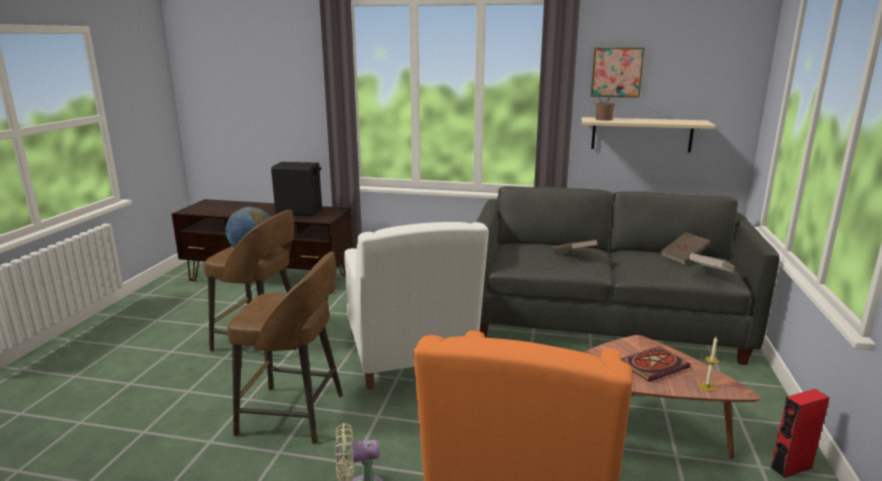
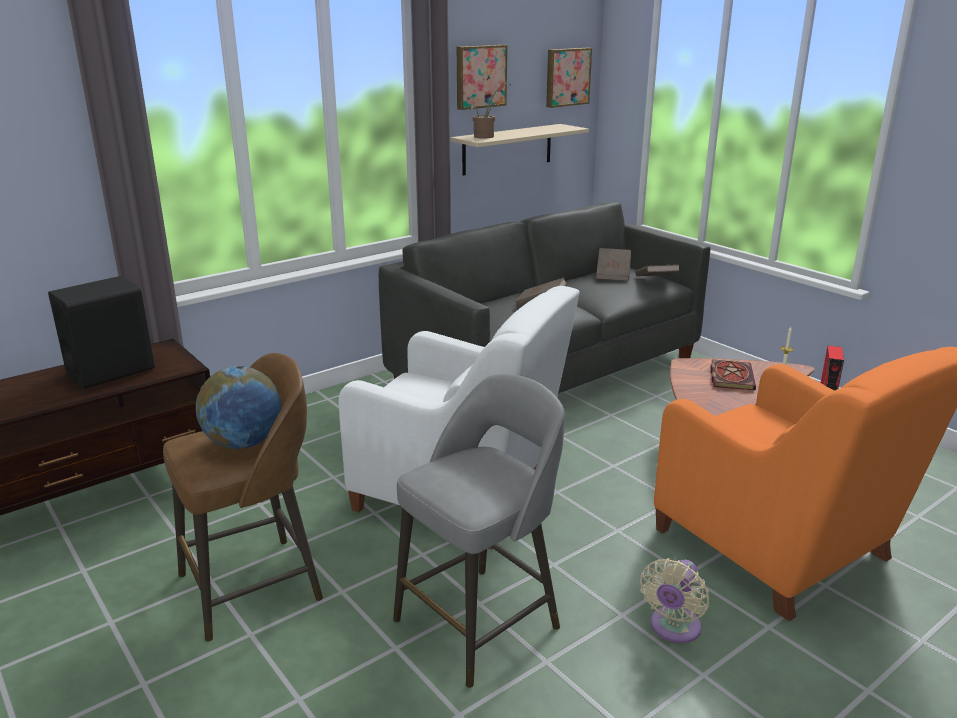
camera: 50 degrees left, 5 degrees up
(294, 415) = (480, 621): brown stool -> grey stool
(710, 273) = (656, 281): white book -> brown book
(720, 79) = (566, 77): none -> picture

